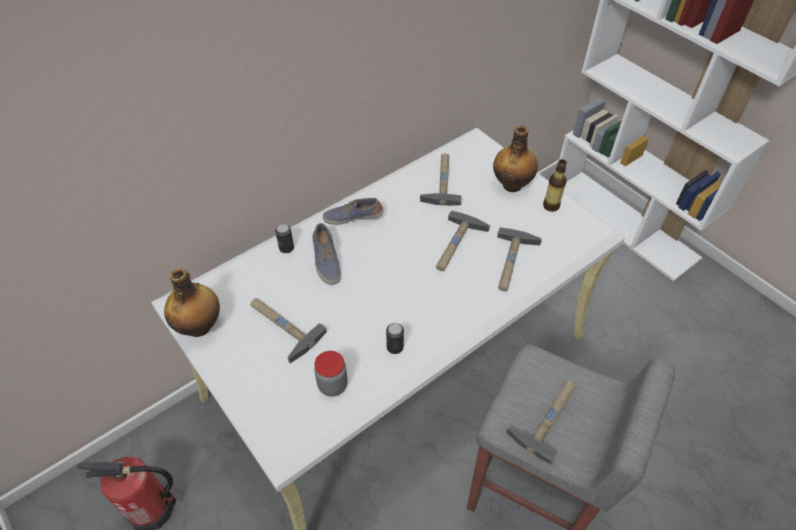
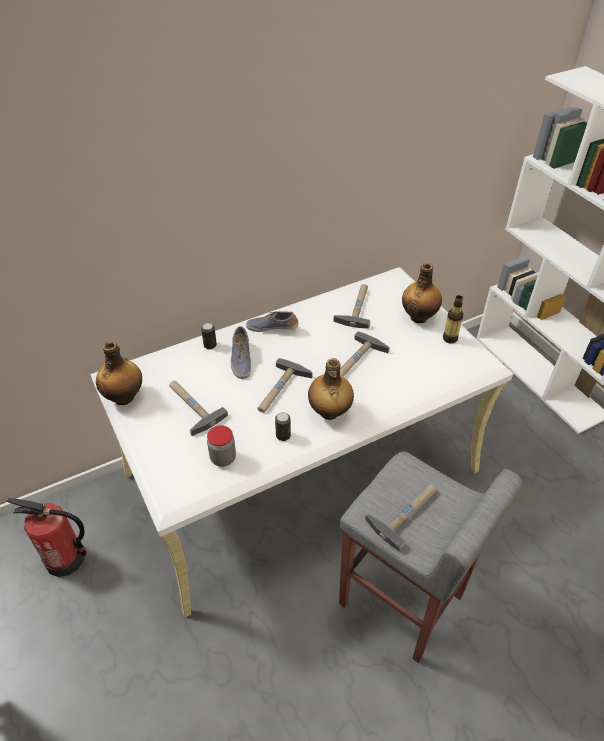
camera: 10 degrees right, 5 degrees down
(440, 311) = (329, 412): none -> bottle
(512, 263) = (403, 381): hammer -> hammer (280, 390)

